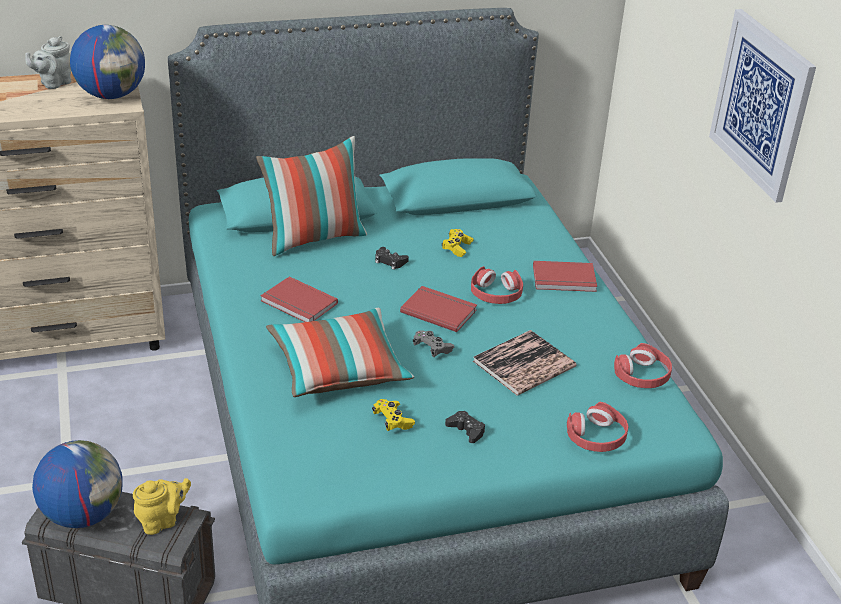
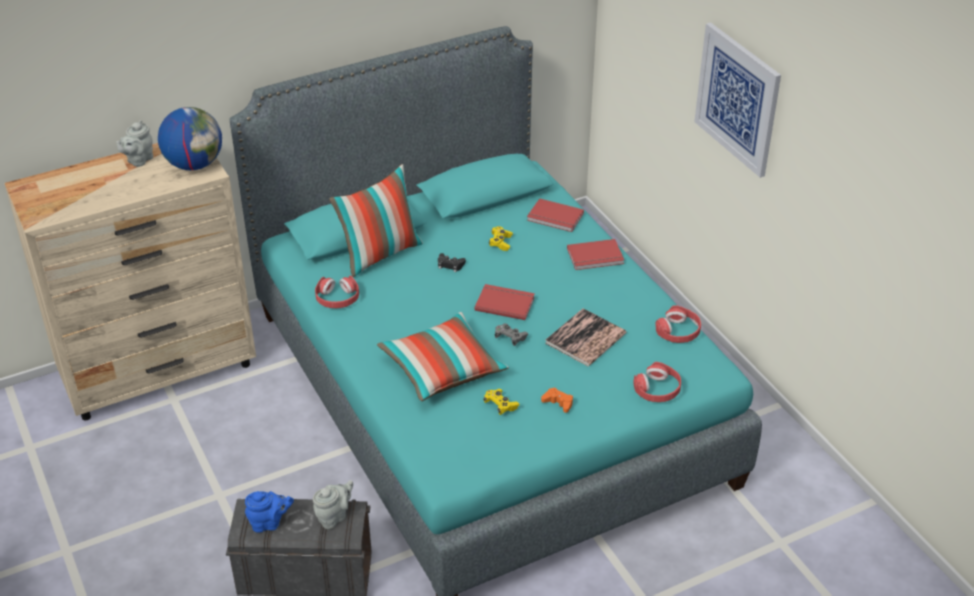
camera: 10 degrees left, 5 degrees up
(83, 514) = (269, 523): globe -> blue teapot
(162, 521) = (334, 516): yellow teapot -> grey teapot
(298, 303) = (389, 317): red book -> red book (555, 218)
(466, 430) = (558, 402): black game controller -> orange game controller
(496, 294) = (545, 280): red headphones -> red headphones (337, 298)

